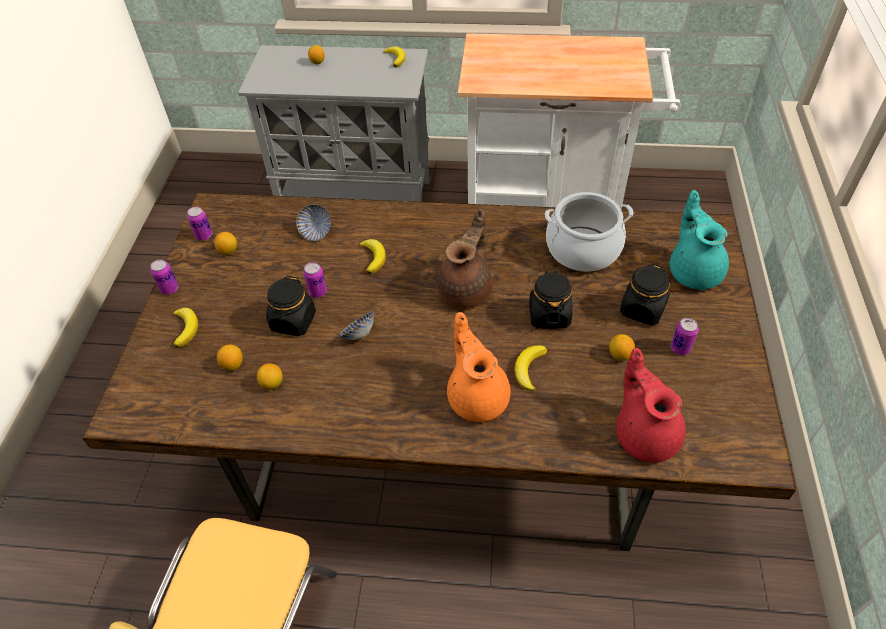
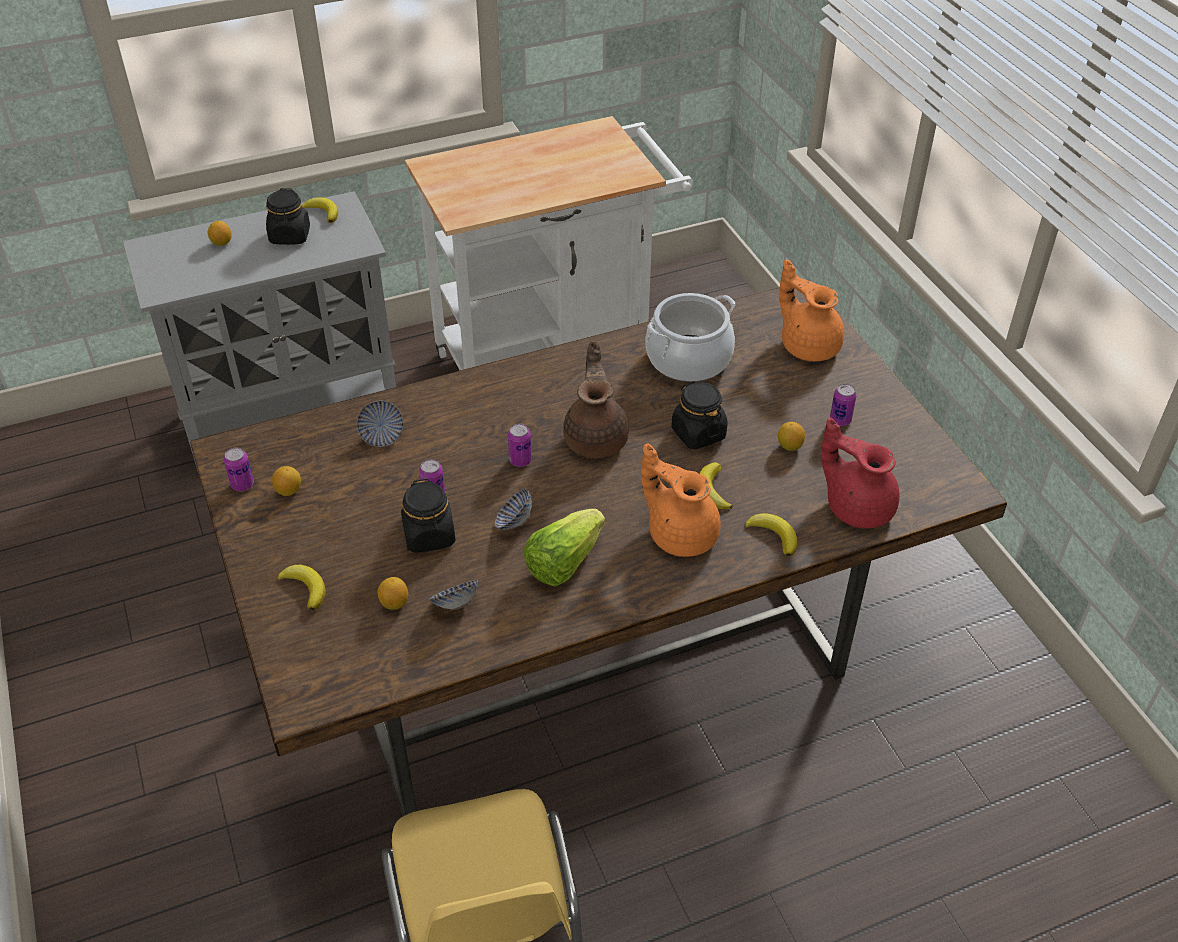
camera: 30 degrees left, 5 degrees down
(169, 289) = (248, 555): can -> can (520, 460)
(272, 384) = (455, 604): lemon -> bowl
(371, 383) = (563, 562): none -> lettuce
(373, 257) = (470, 440): banana -> banana (774, 535)
(642, 309) = (783, 397): black jar -> black jar (290, 236)
(694, 271) = (808, 345): turquoise teapot -> orange teapot

